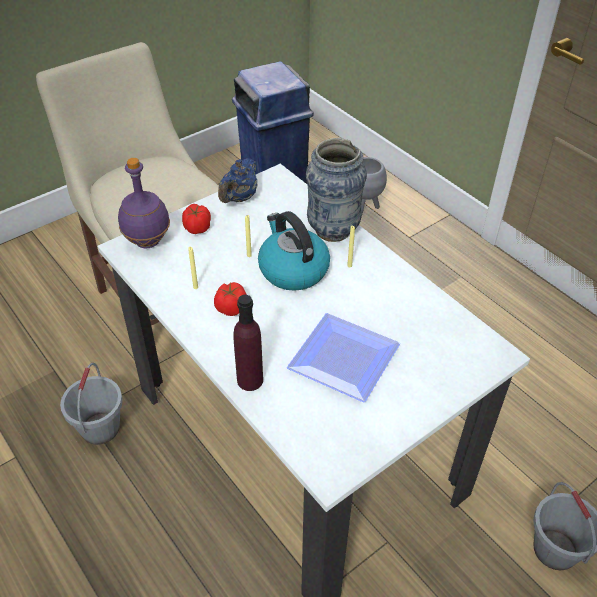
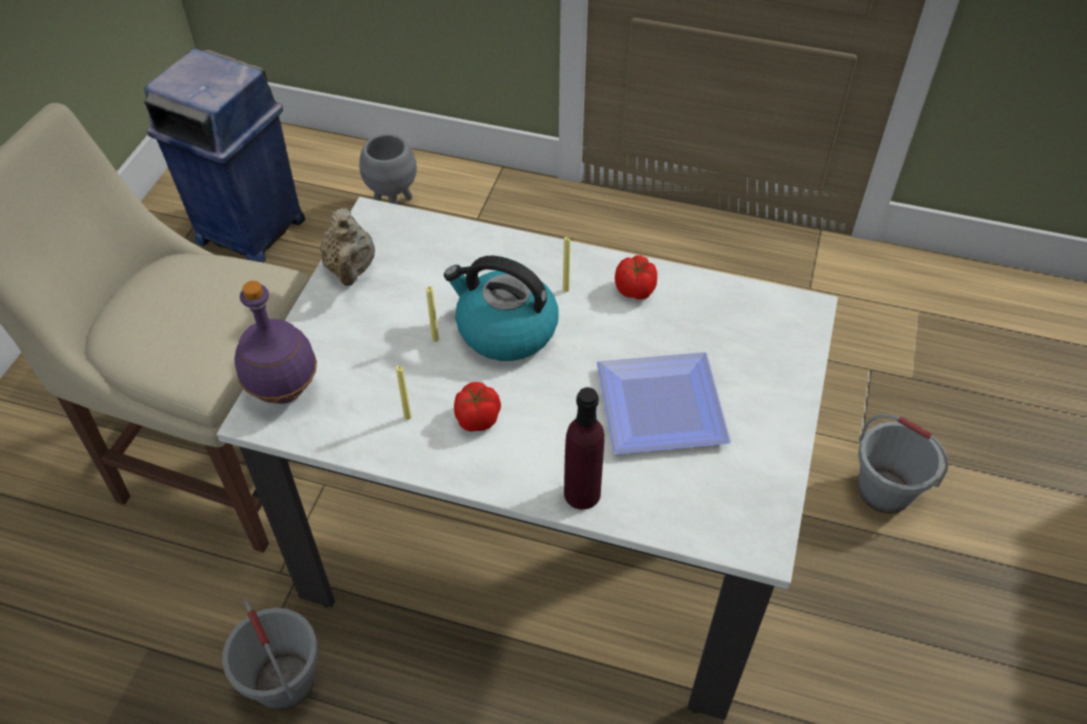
camera: 35 degrees left, 5 degrees up
(197, 228) = (334, 338): tomato -> tomato (635, 290)
(239, 198) = (351, 269): blue teapot -> beige teapot
(333, 230) = (507, 254): vase -> none

